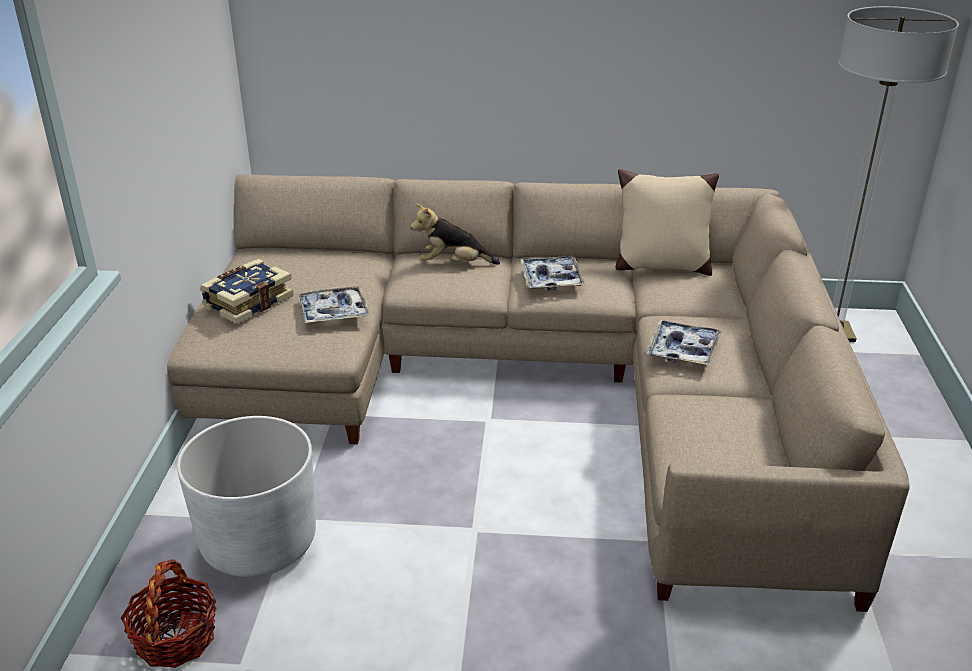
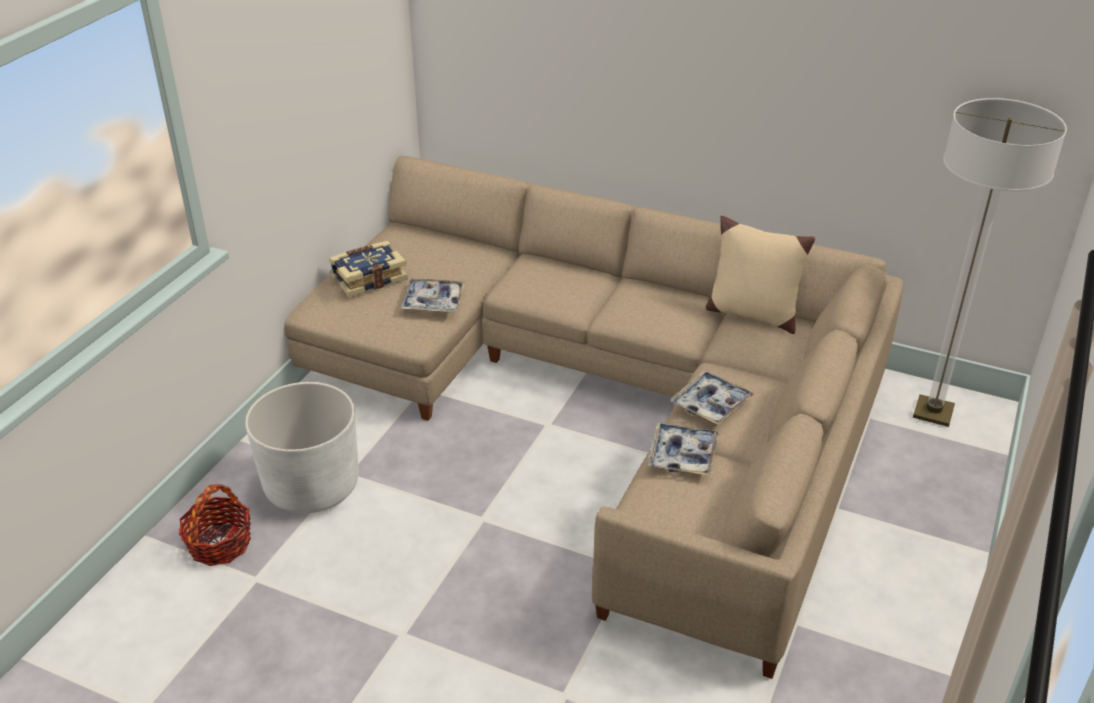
camera: 20 degrees right, 5 degrees up
(453, 264) = (562, 274): plush toy -> none
(551, 279) = (639, 307): tray -> tray (682, 455)

